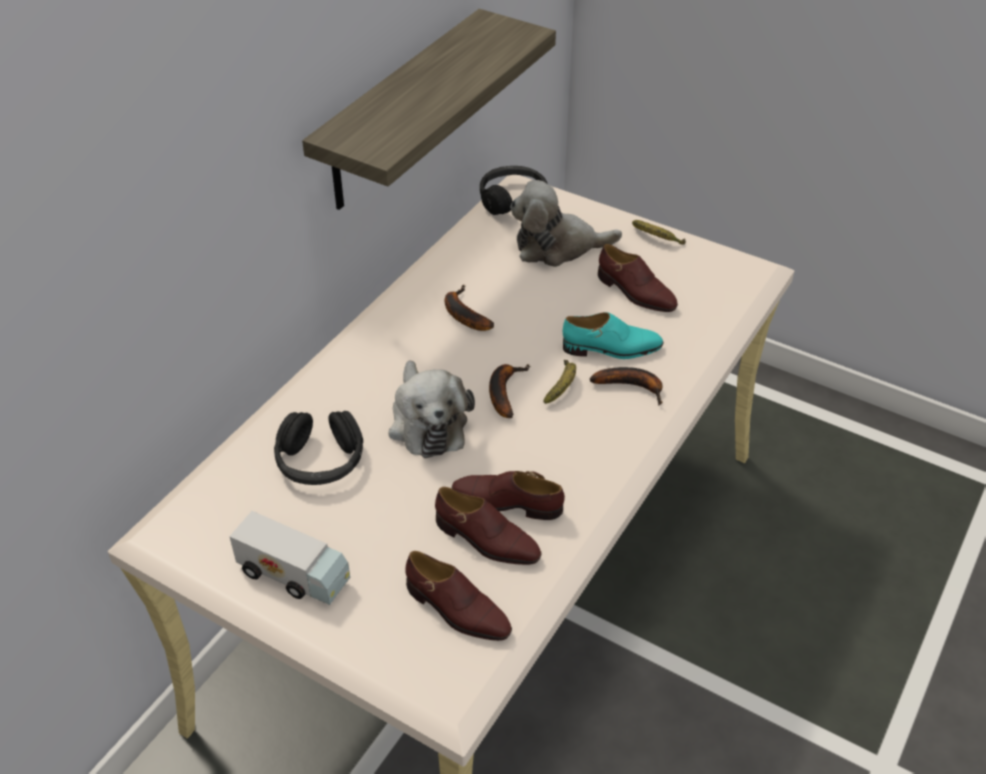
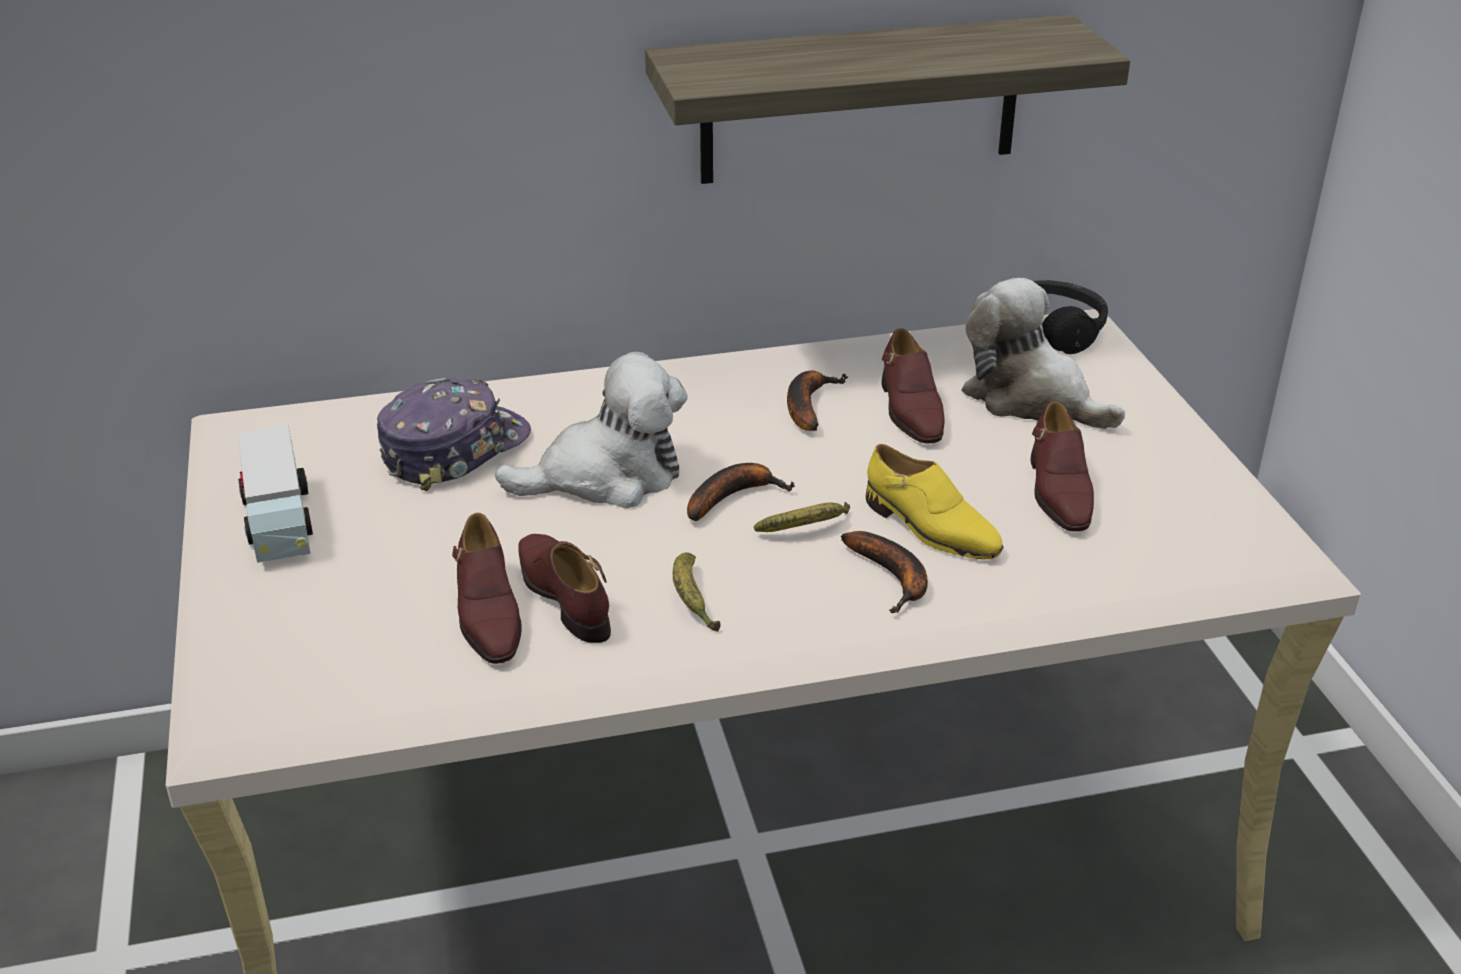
camera: 45 degrees right, 10 degrees down
(320, 461) = (454, 449): black headphones -> cap
(427, 422) = (606, 477): plush toy -> plush toy turned 135 degrees counterclockwise
(457, 610) = (357, 653): brown shoe -> brown shoe (910, 410)
(612, 348) = (930, 528): turquoise shoe -> yellow shoe
(656, 238) = (1182, 452): banana -> banana (692, 600)

